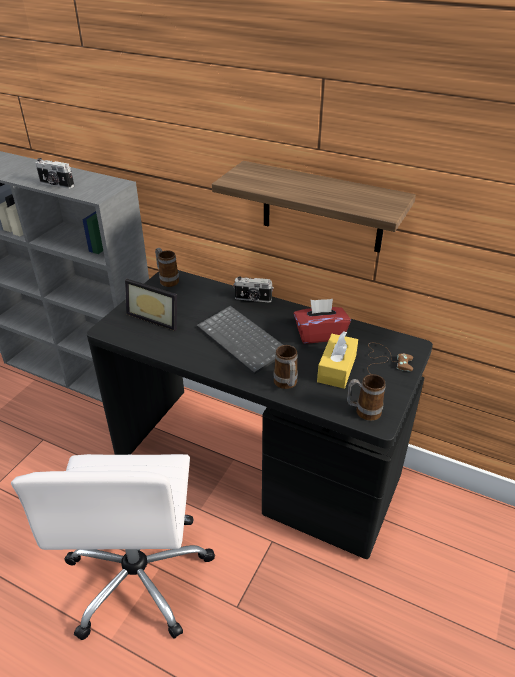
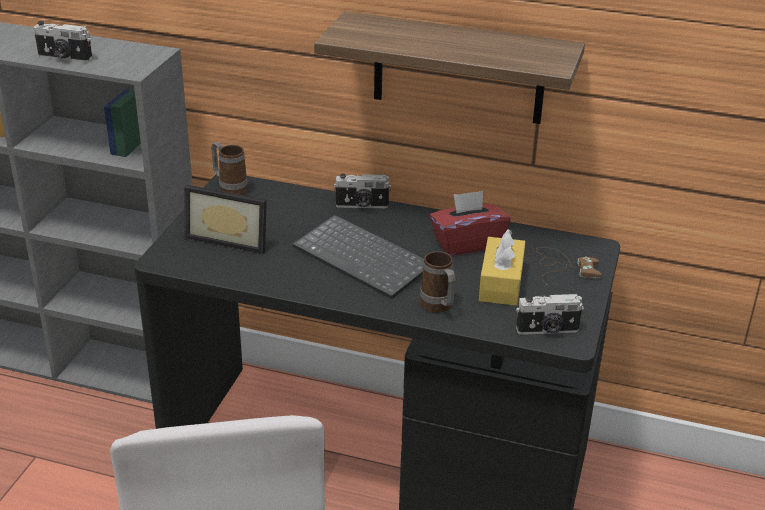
camera: 10 degrees left, 5 degrees down
(363, 412) = (547, 330): mug -> camera

